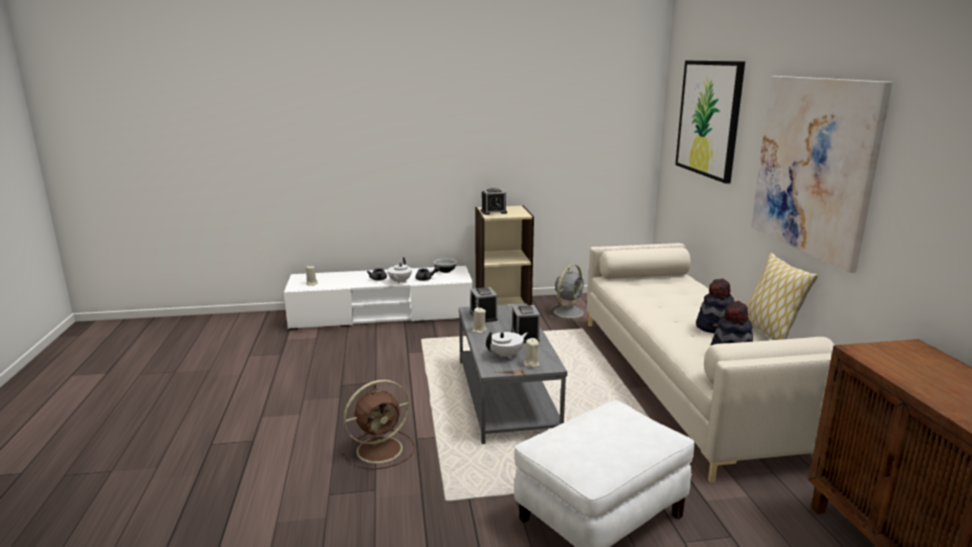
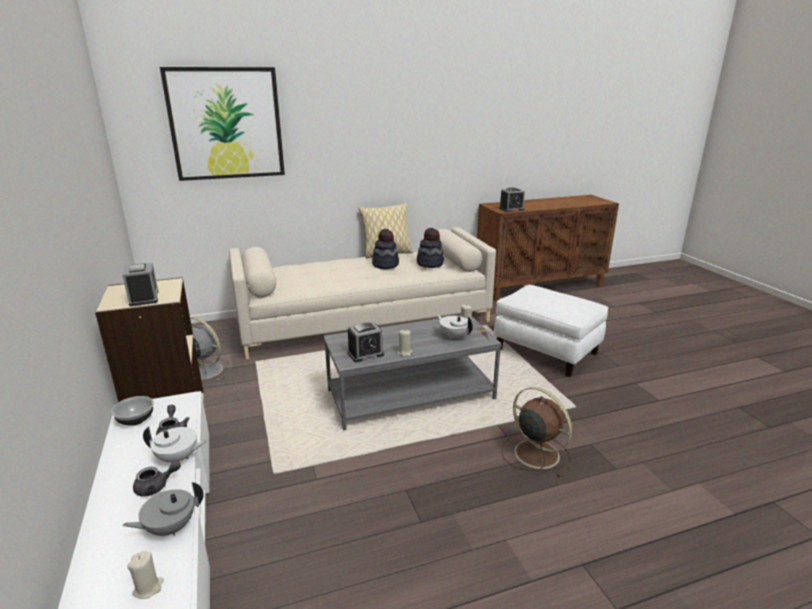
camera: 100 degrees left, 5 degrees up
(345, 284) = (170, 528): none -> grey teapot
(525, 336) = (410, 331): alarm clock -> alarm clock (511, 209)
(813, 166) = (382, 138): picture -> none

